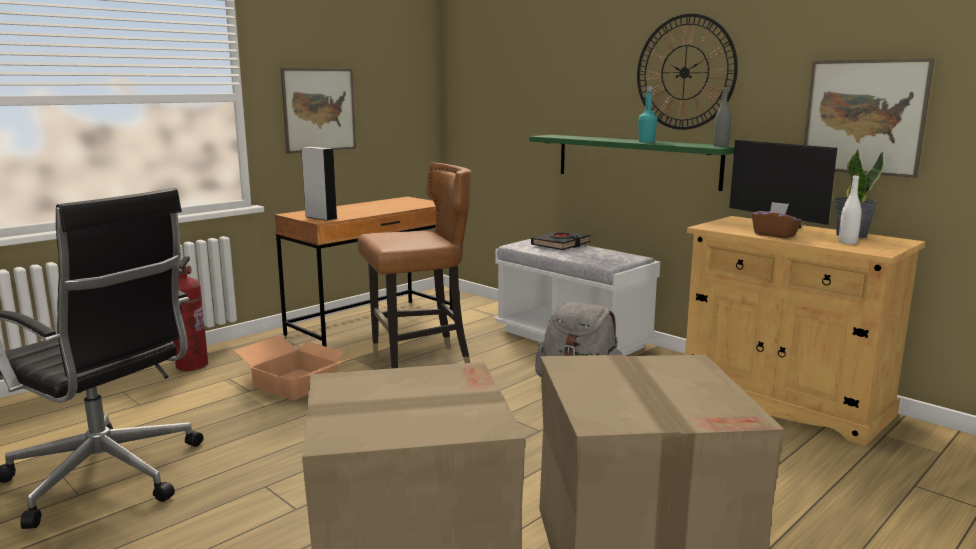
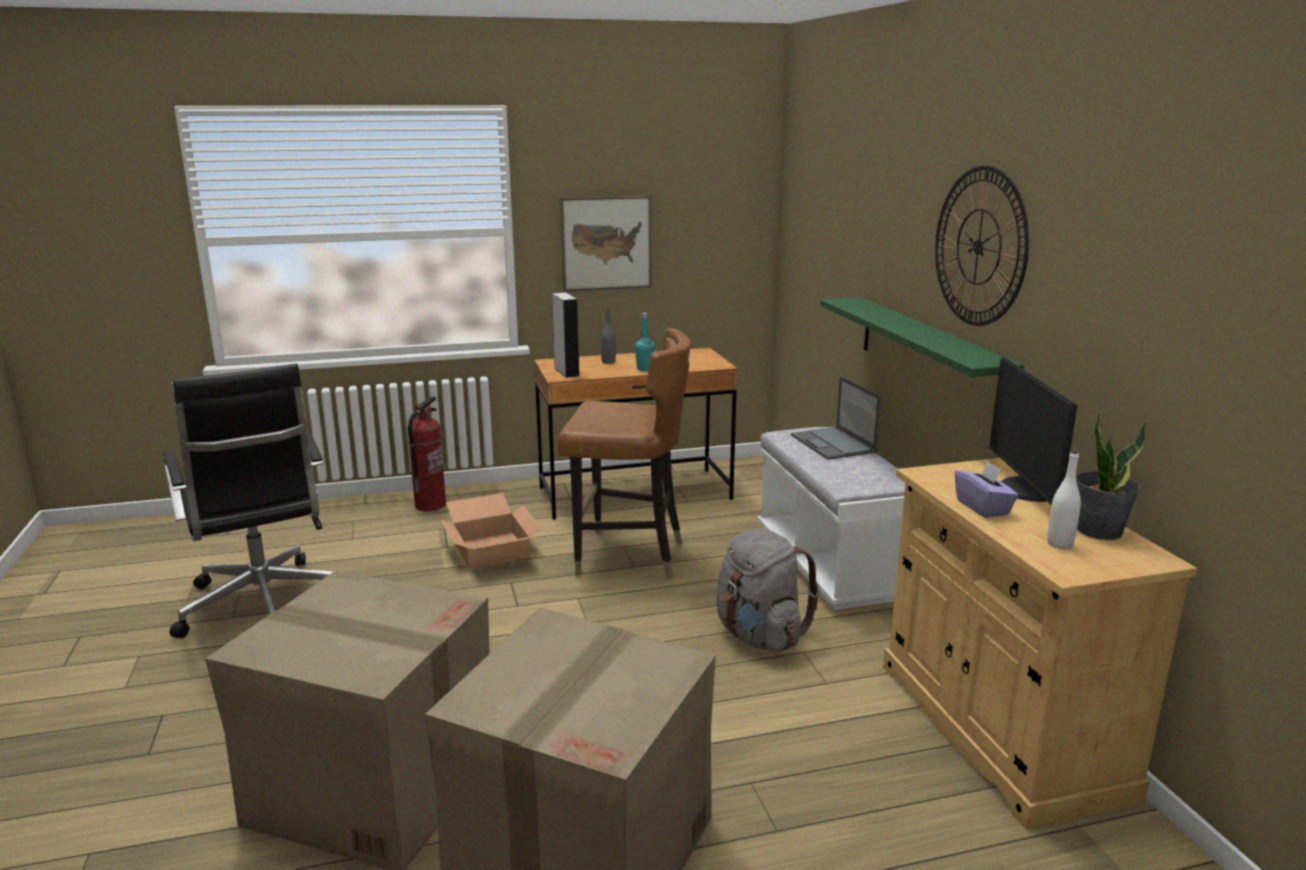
camera: 30 degrees right, 5 degrees up
(561, 244) = (834, 444): black book -> laptop
(646, 142) = (922, 334): turquoise bottle -> turquoise bottle (644, 369)
(720, 146) = (991, 360): grey bottle -> grey bottle (608, 362)
(775, 235) = (983, 507): brown tissue box -> purple tissue box
(863, 117) = (1150, 360): picture -> none

